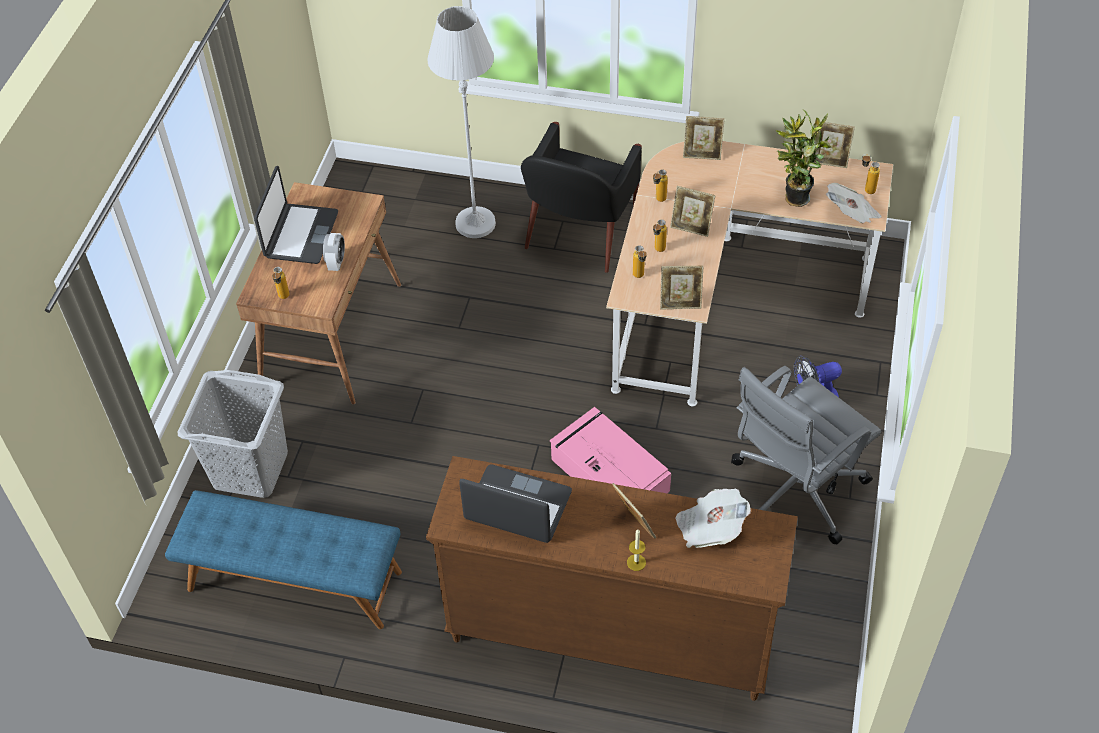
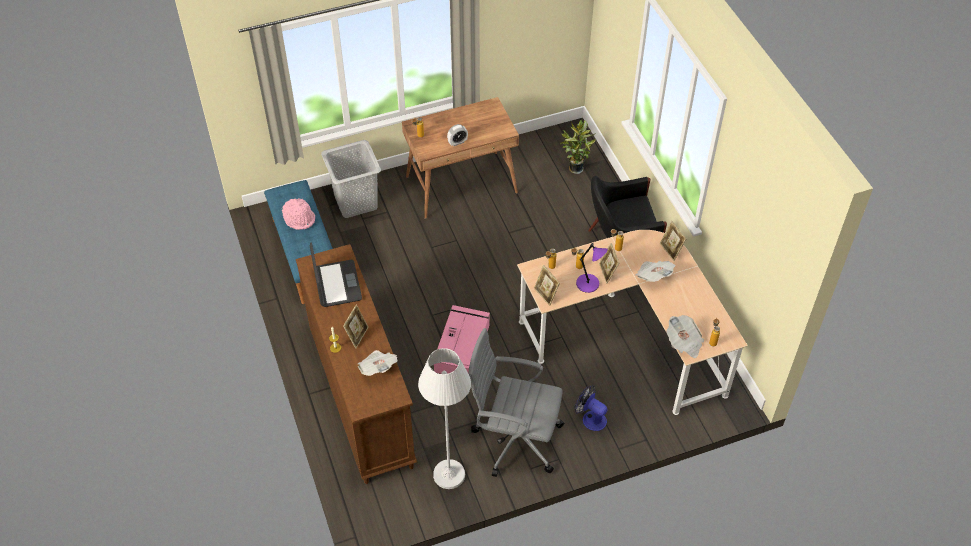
camera: 55 degrees right, 0 degrees up
(268, 531) = (299, 218): none -> pink hat
(300, 235) = (464, 119): laptop -> none
(475, 223) = (587, 200): white floor lamp -> white floor lamp (449, 474)
(696, 253) = (589, 284): none -> purple table lamp
(730, 189) = (653, 276): none -> newspaper
(793, 199) = (672, 309): potted plant -> potted plant (575, 168)
(829, 160) = (720, 312): picture frame -> none

